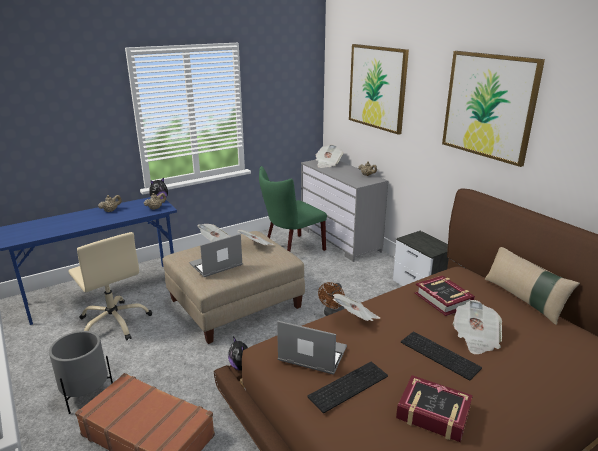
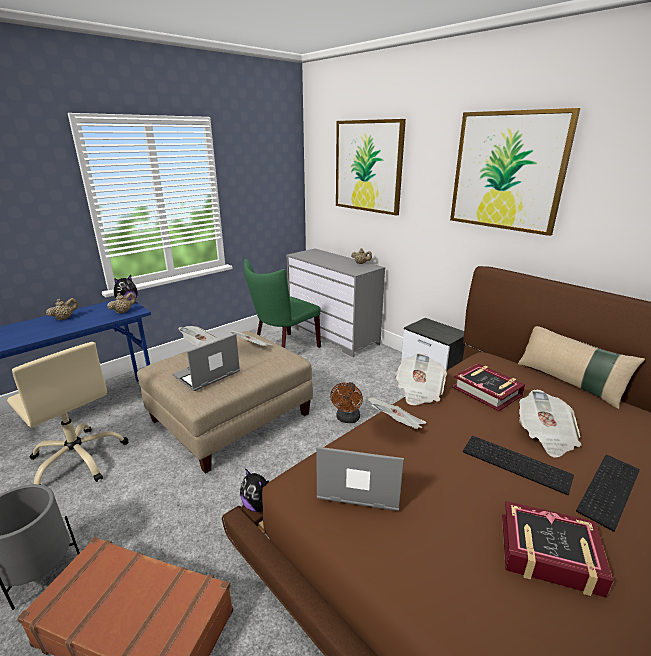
camera: 10 degrees left, 0 degrees up
(327, 164) = (315, 255): newspaper -> newspaper (418, 391)
(348, 385) = (422, 525): keyboard -> keyboard (607, 488)

